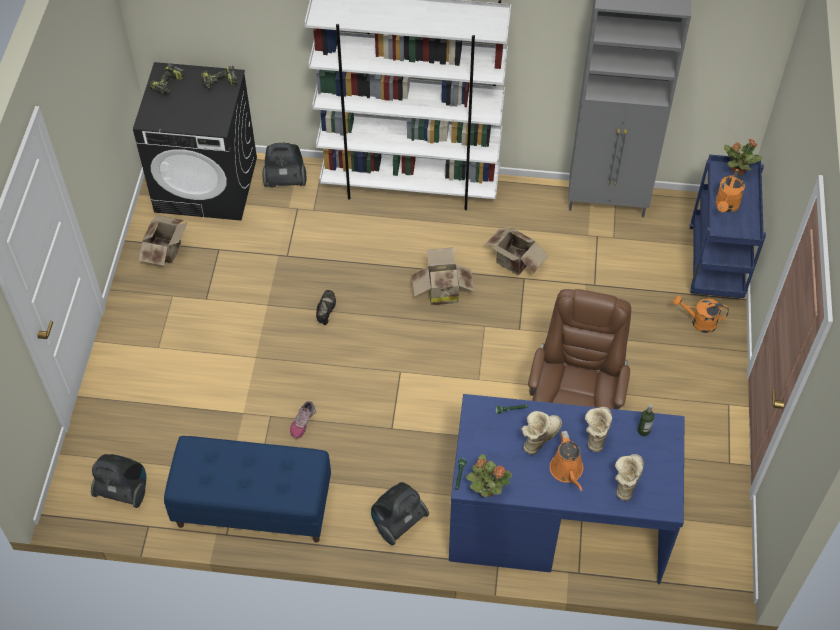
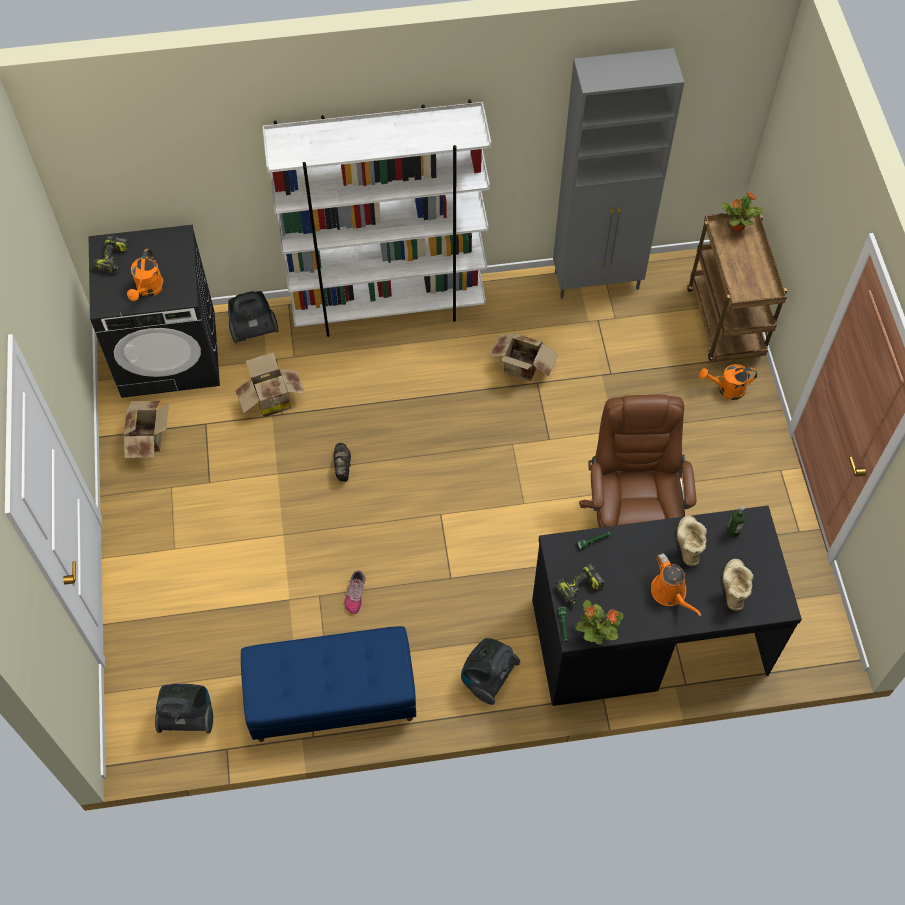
camera: 15 degrees left, 5 degrees up
(219, 83) = (169, 245): power drill -> power drill (579, 588)
(441, 291) = (456, 416): cardboard box -> cardboard box (270, 399)
(539, 437) = (631, 564): boot -> none
(556, 521) = (647, 635): blue desk -> black desk
(716, 264) = (726, 324): blue cart -> brown cart
(726, 206) = (737, 267): orange watering can -> orange watering can (148, 290)

